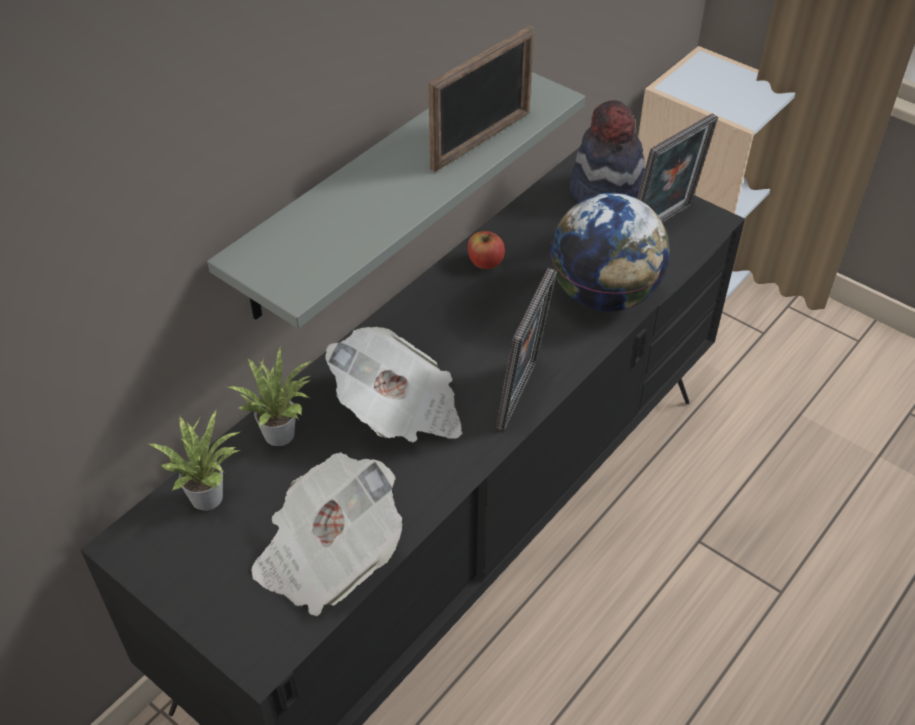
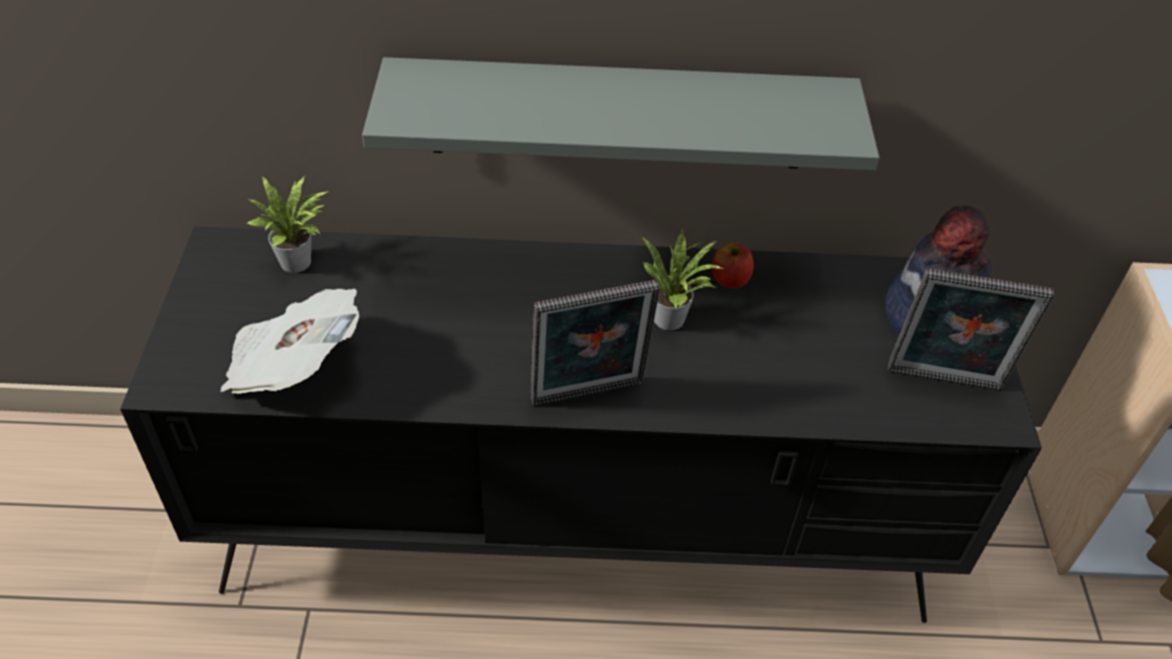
camera: 50 degrees right, 0 degrees up
(281, 431) = (400, 264): potted plant -> potted plant (673, 318)
(400, 411) = (489, 323): newspaper -> none
(481, 141) = (716, 124): picture frame -> none
(604, 295) = (785, 388): globe -> none

